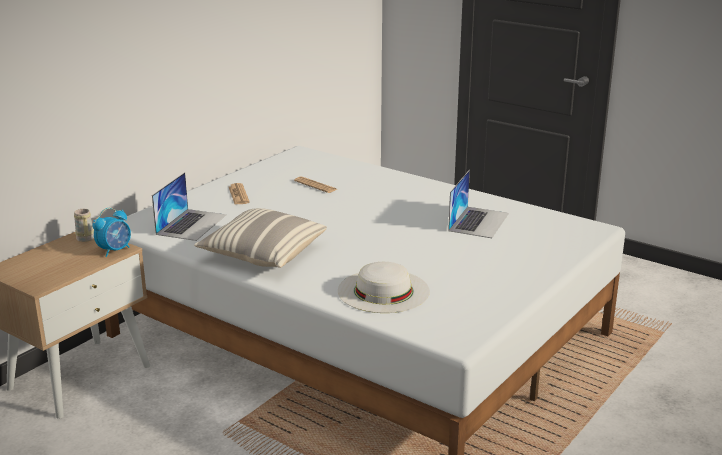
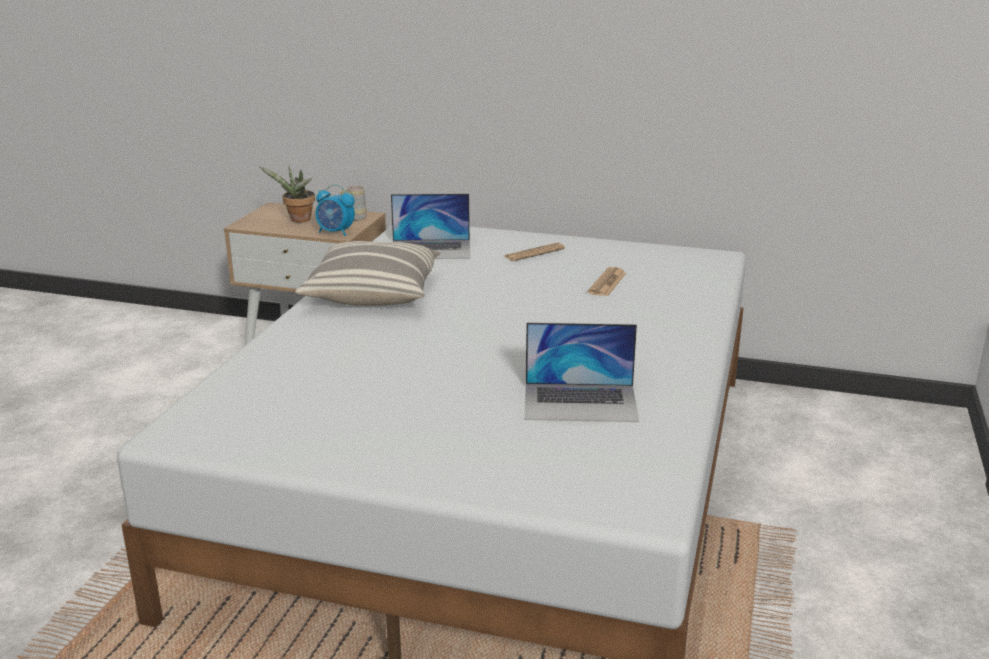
camera: 70 degrees right, 0 degrees up
(58, 262) = (298, 220): none -> potted plant
(383, 291) = (303, 370): white hat -> none

